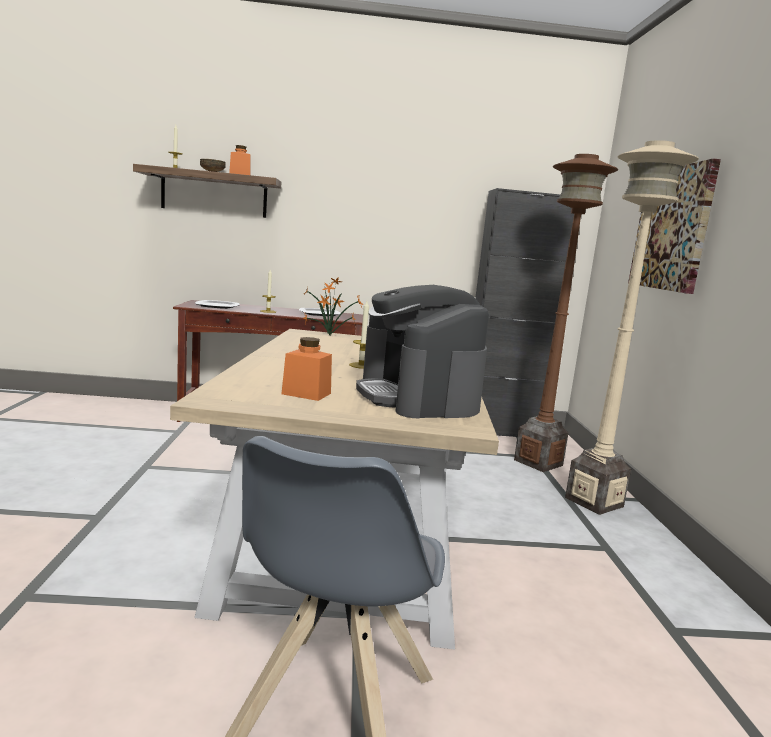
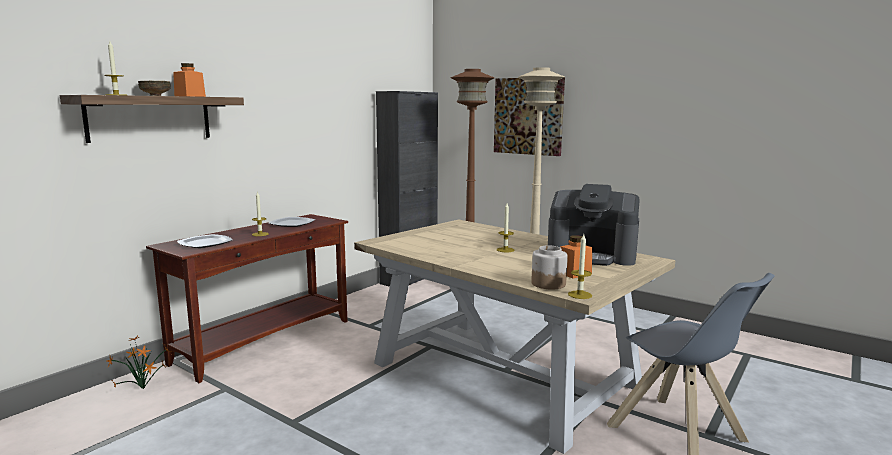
camera: 50 degrees left, 0 degrees up
(208, 399) = (579, 295): none -> candle
(239, 386) = (548, 284): none -> jar
(331, 336) = (398, 238): potted plant -> potted plant (145, 389)

